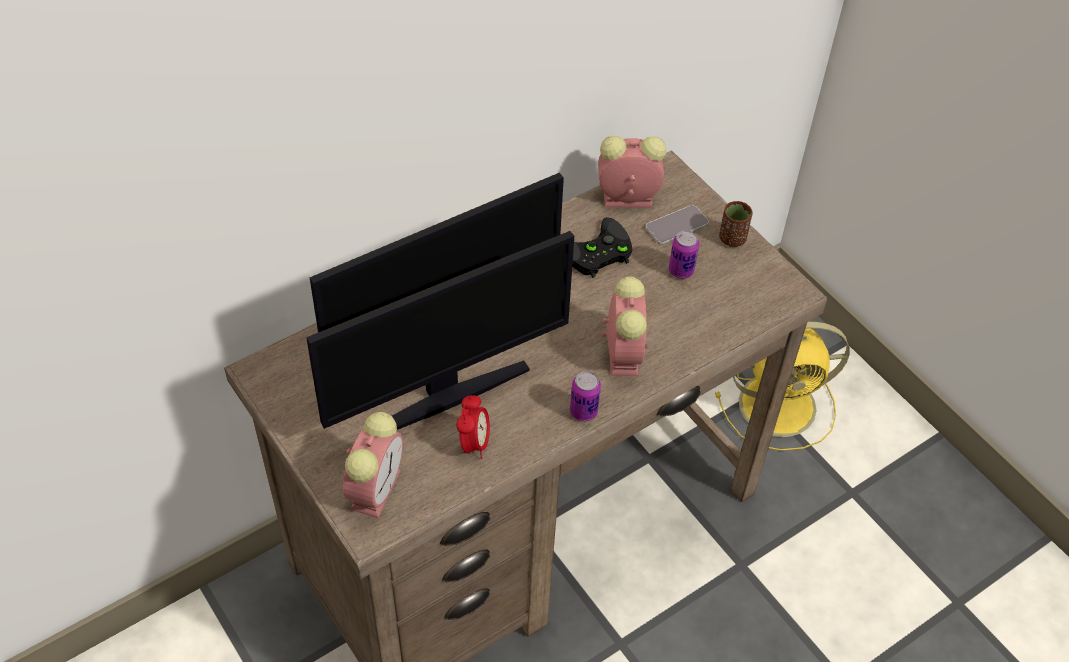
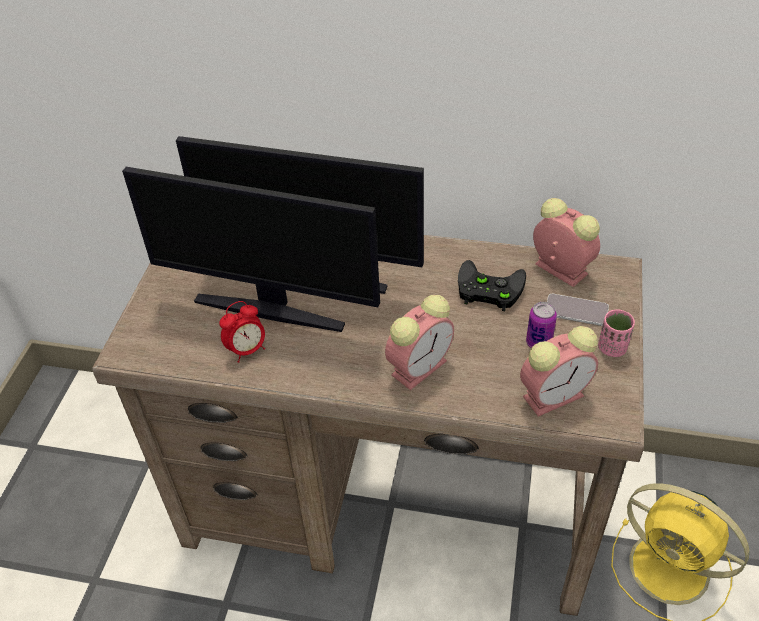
camera: 50 degrees right, 5 degrees down
(376, 487) = (160, 331): alarm clock -> alarm clock (555, 395)
(583, 411) = (341, 384): can -> none
(732, 238) = (612, 348): brown cup -> pink cup

